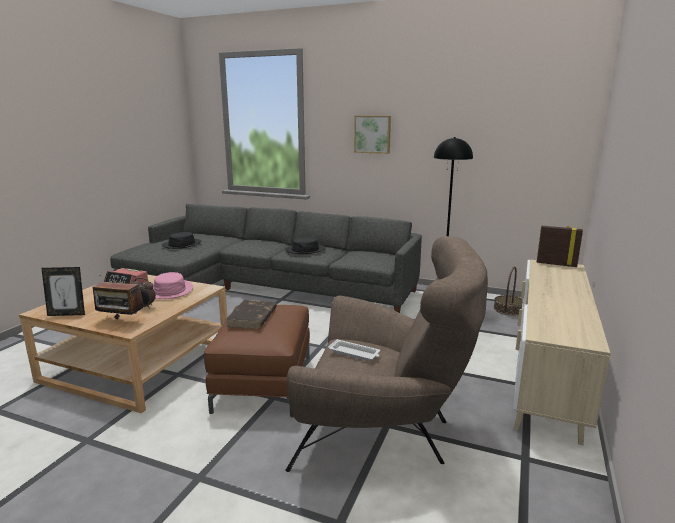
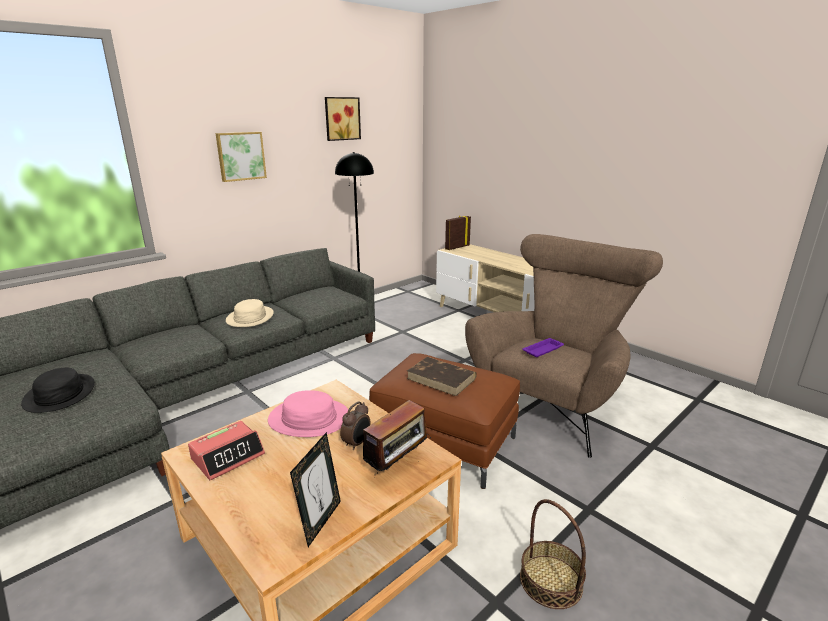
camera: 65 degrees left, 5 degrees up
(305, 250) = (250, 317): black hat -> beige hat
(354, 353) = (543, 350): white tray -> purple tray
(478, 106) = (341, 118): none -> picture
(508, 309) = (407, 300): basket -> basket (551, 581)

